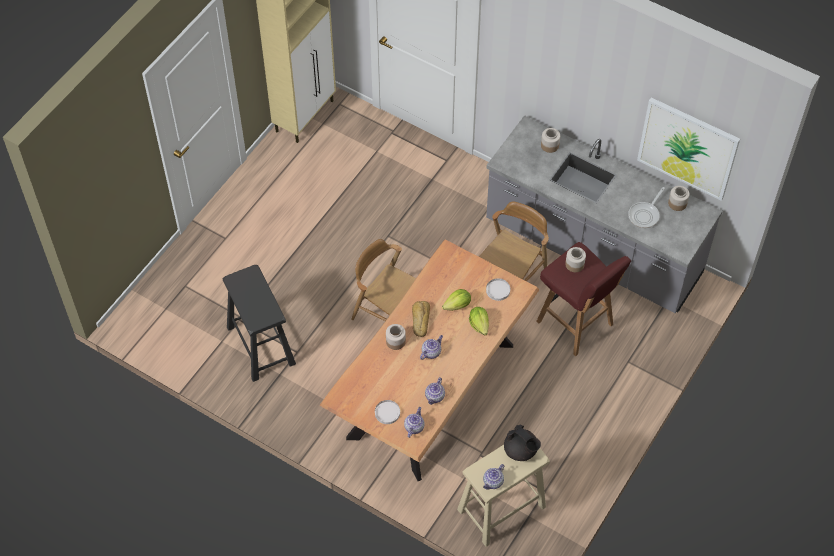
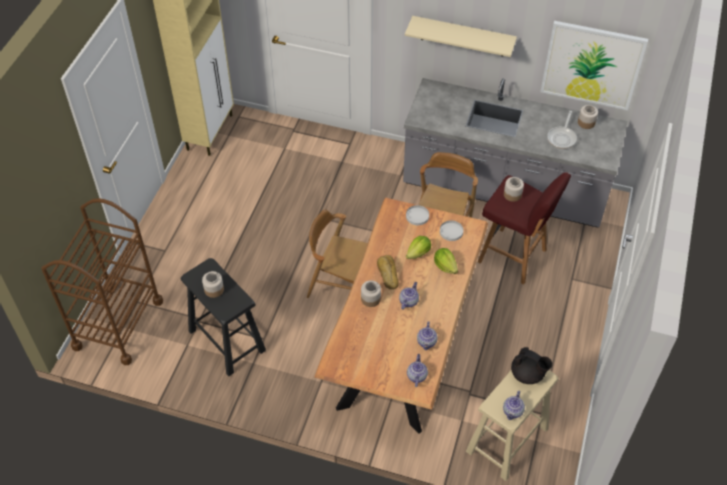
camera: 15 degrees left, 5 degrees down
(161, 305) = (118, 324): none -> brown cart
(387, 413) = (385, 368): white plate -> white plate (417, 216)
(549, 145) = (454, 97): jar -> jar (213, 289)
(564, 87) = (463, 36): none -> beige shelf

